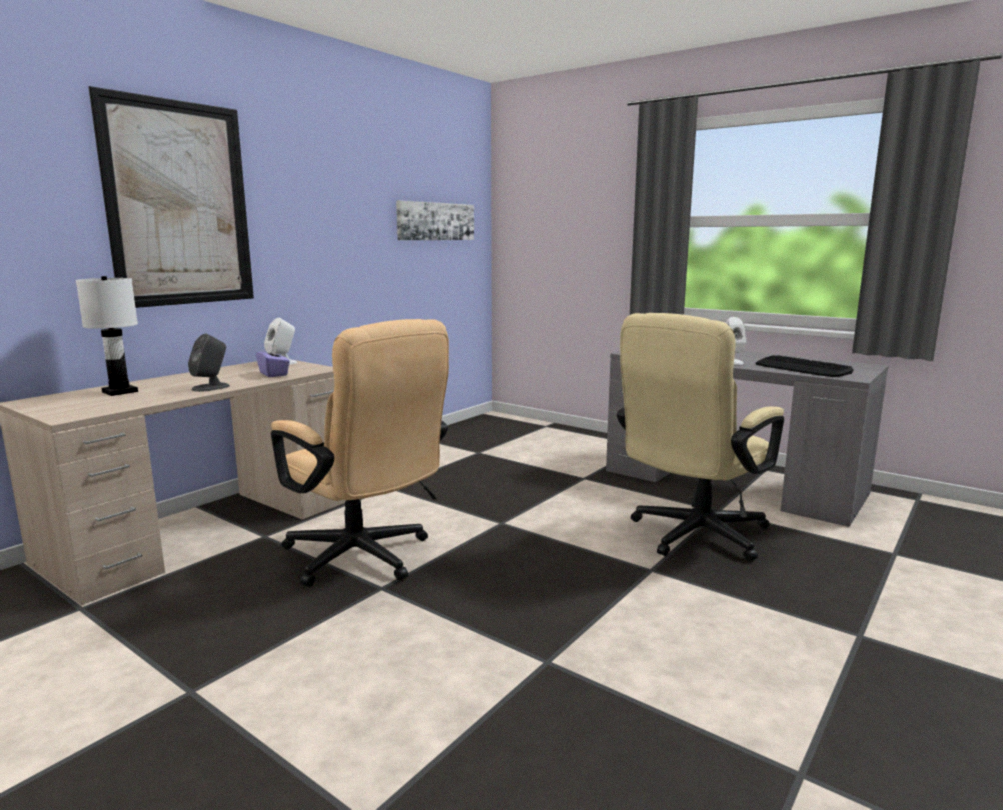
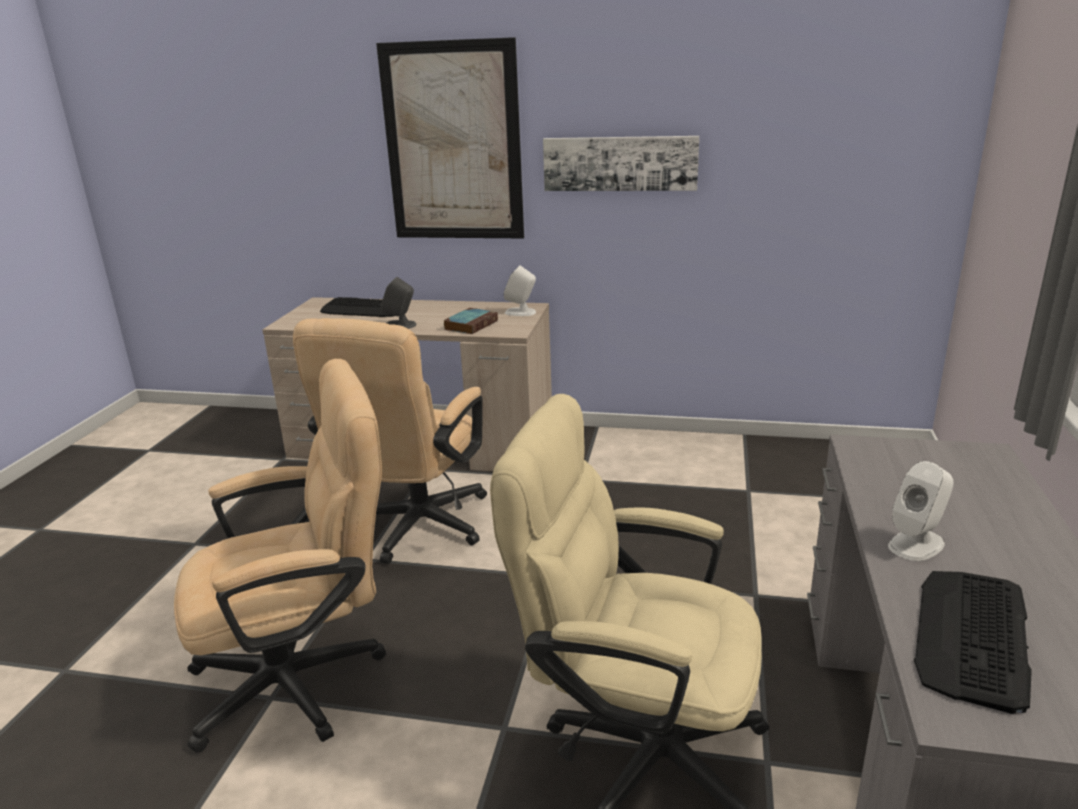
camera: 65 degrees right, 10 degrees up
(120, 391) = (365, 309): white table lamp -> keyboard
(274, 374) = (471, 325): purple tissue box -> book
(435, 221) = (831, 148): picture -> picture (620, 163)
(534, 640) = (305, 678): none -> beige office chair

